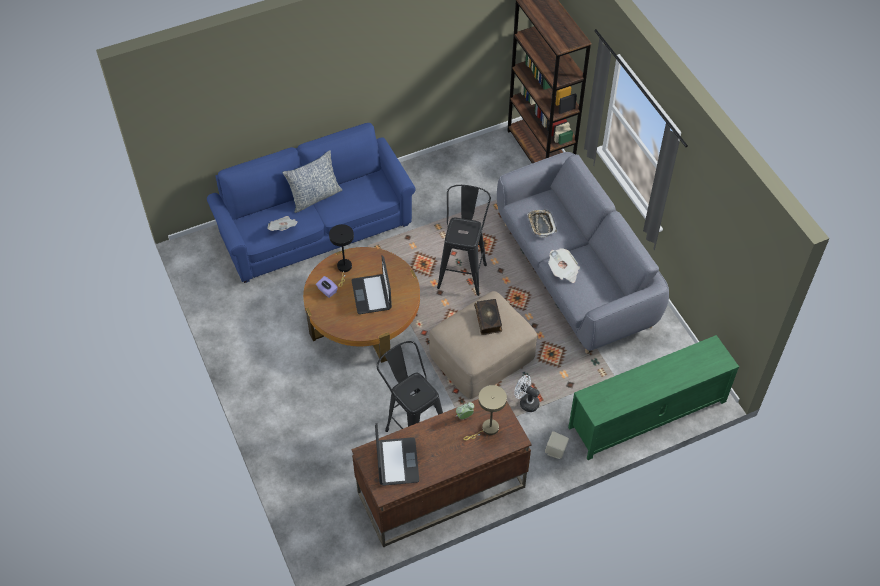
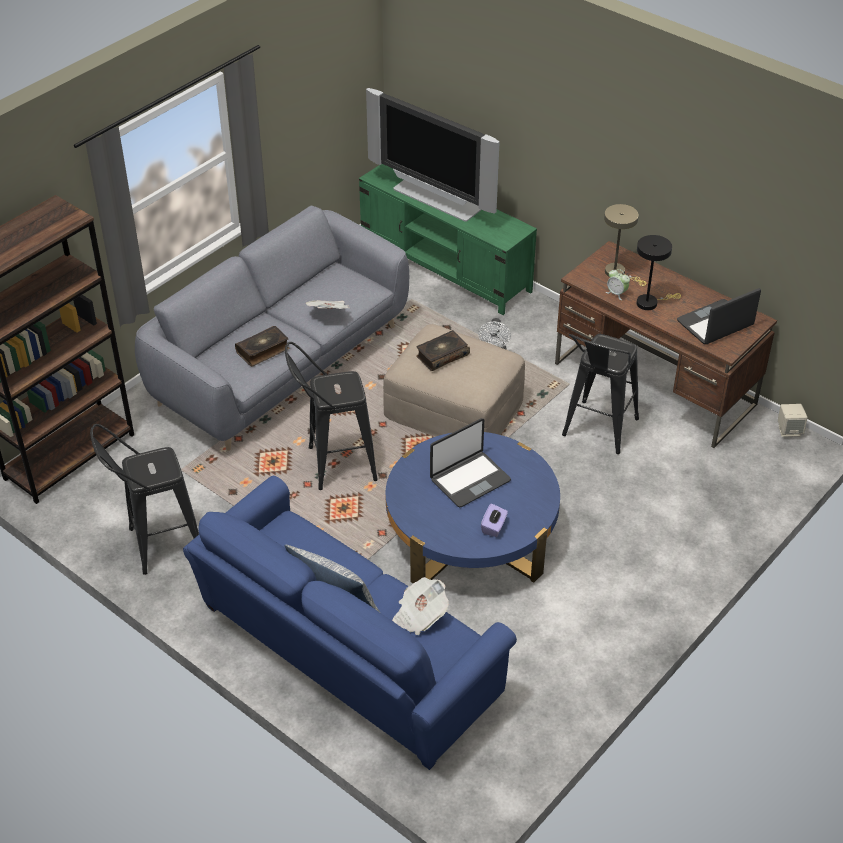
camera: 115 degrees left, 10 degrees down
(344, 268) = (444, 524): black table lamp -> black table lamp (650, 302)
(363, 318) = (471, 536): brown coffee table -> blue coffee table
(444, 173) = (157, 545): none -> black stool
(541, 225) = (263, 351): tray -> book
(556, 451) = (539, 316): beige speaker -> beige speaker (789, 430)
(663, 374) = (436, 199): none -> television

